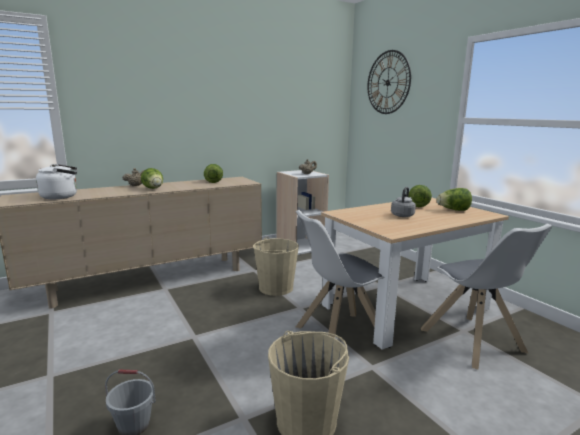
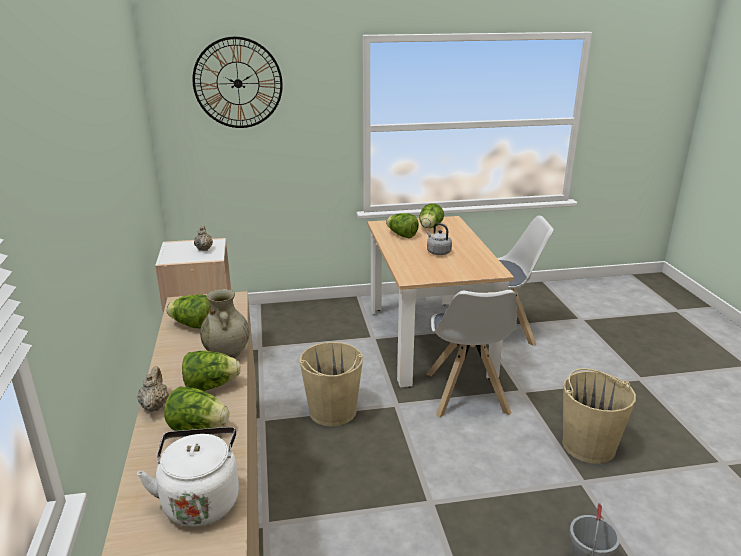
camera: 70 degrees left, 10 degrees up
(117, 191) = (198, 427): none -> lettuce
(186, 187) = (227, 354): none -> beige vase

